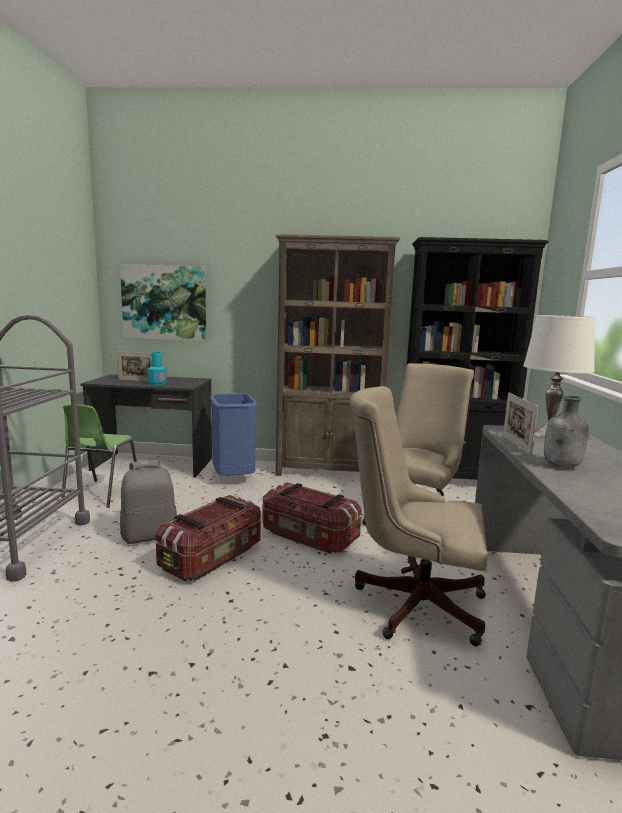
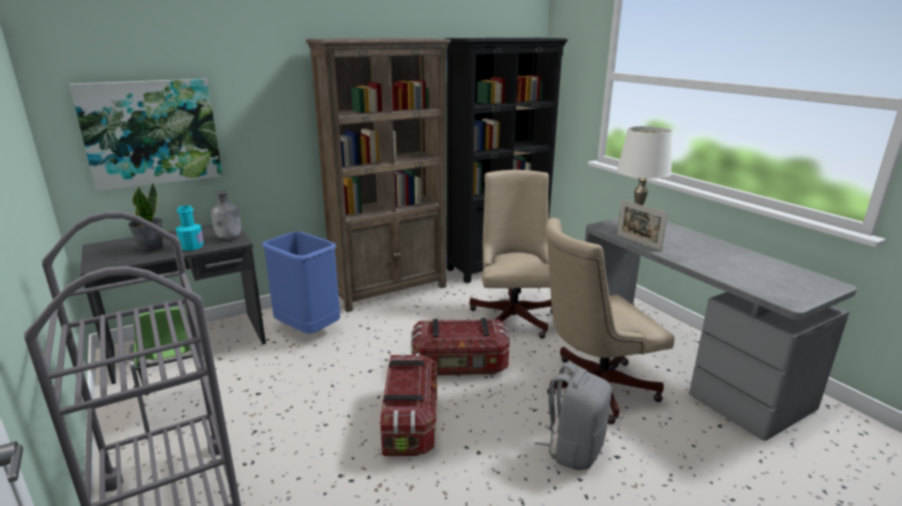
camera: 35 degrees left, 10 degrees up
(136, 380) = (150, 248): picture frame -> potted plant
(150, 535) = (318, 429): grey backpack -> grey backpack (573, 449)
(562, 465) = (690, 255): grey bottle -> grey bottle (229, 238)

